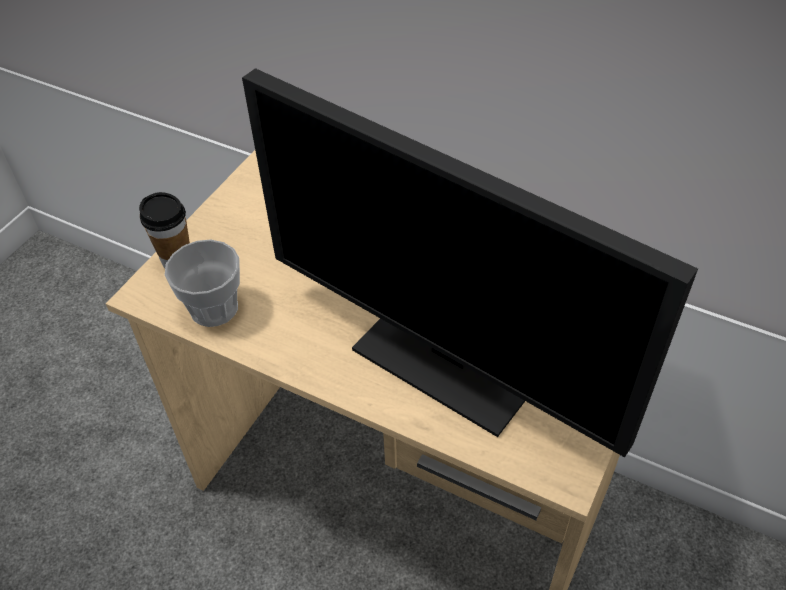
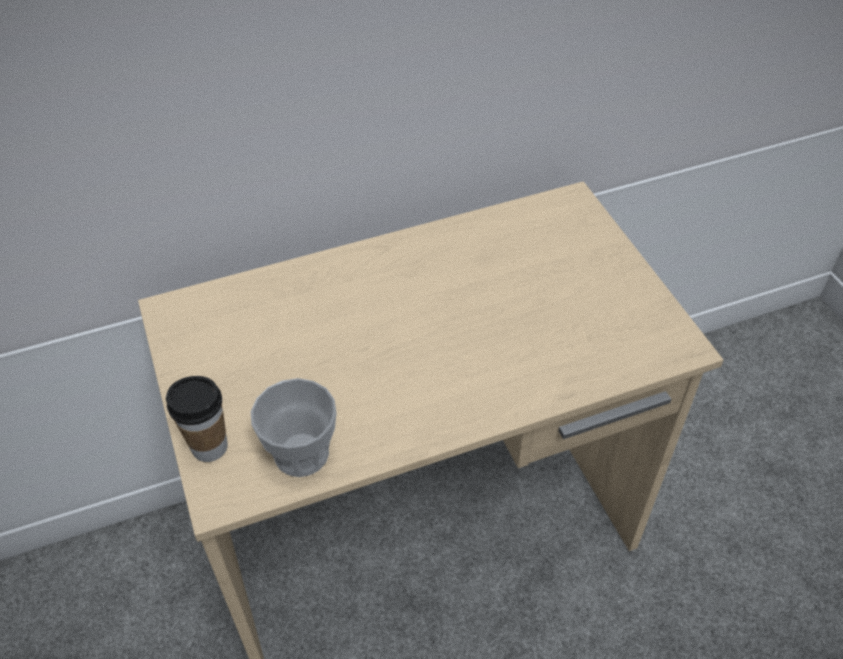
camera: 50 degrees left, 0 degrees up
(454, 357) = (523, 334): monitor -> none

